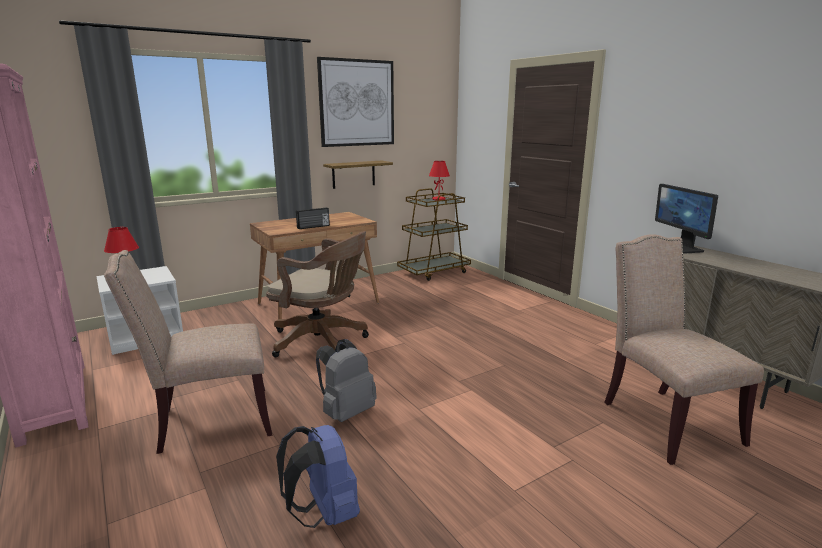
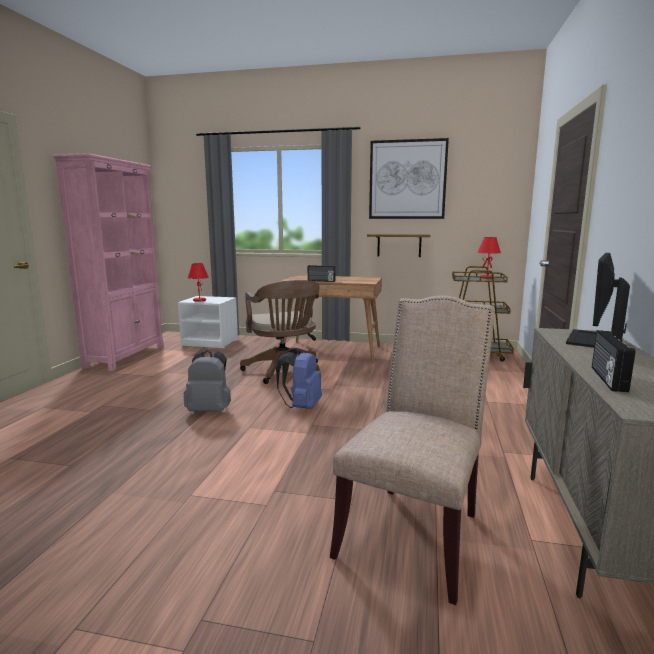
camera: 45 degrees right, 5 degrees down
(209, 422) = (150, 387): beige chair -> none
(324, 513) = (97, 446): blue backpack -> blue backpack (301, 406)
(762, 273) = (607, 379): none -> radio

